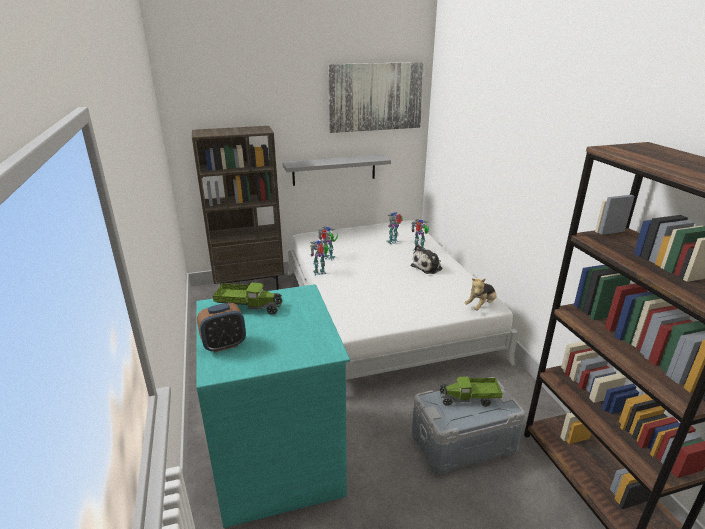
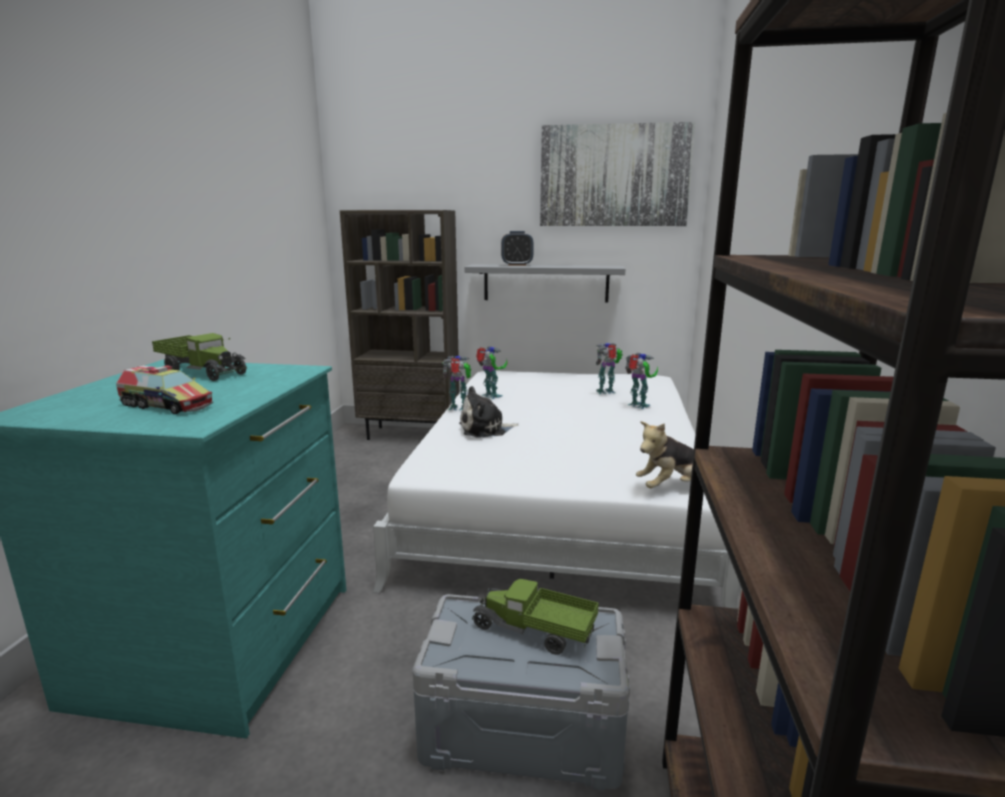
camera: 25 degrees right, 10 degrees down
(224, 345) = (92, 395): alarm clock -> alarm clock (517, 265)
(287, 341) = (166, 405): none -> toy truck
(428, 267) = (631, 427): plush toy -> plush toy (485, 429)

